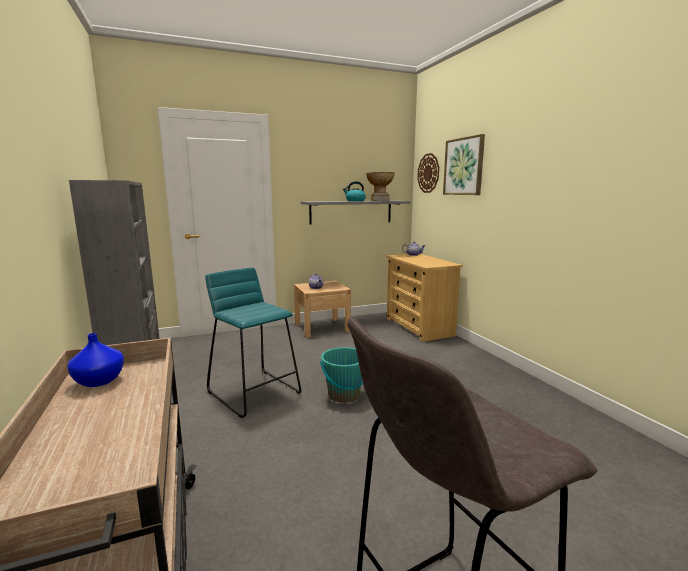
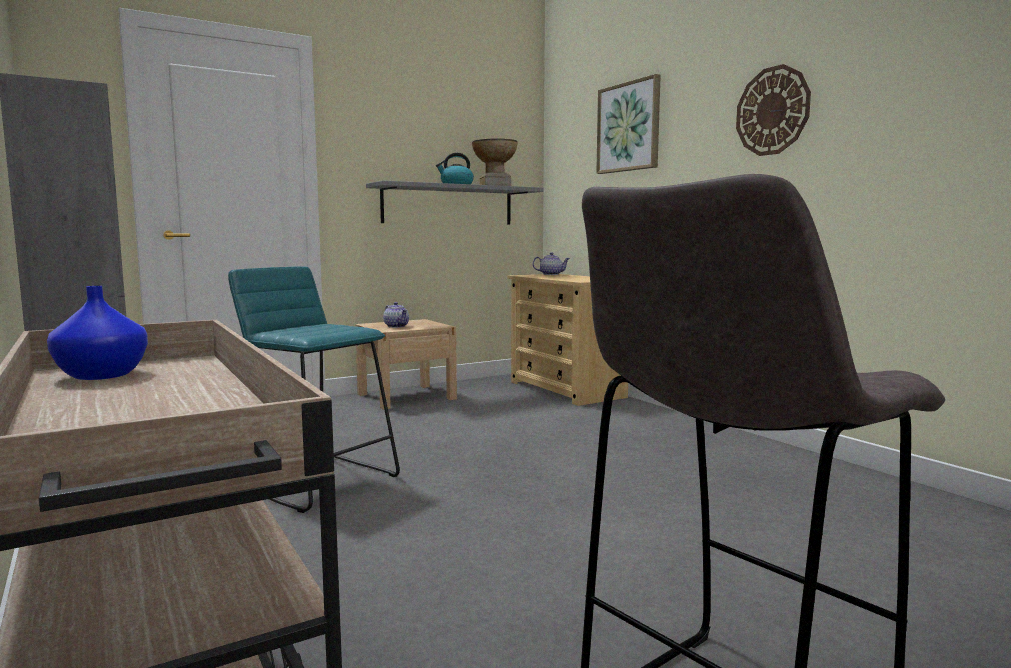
camera: 10 degrees left, 5 degrees down
(344, 395) = (473, 474): turquoise bucket -> none
(428, 173) = (570, 144): wall clock -> wall clock (772, 111)

